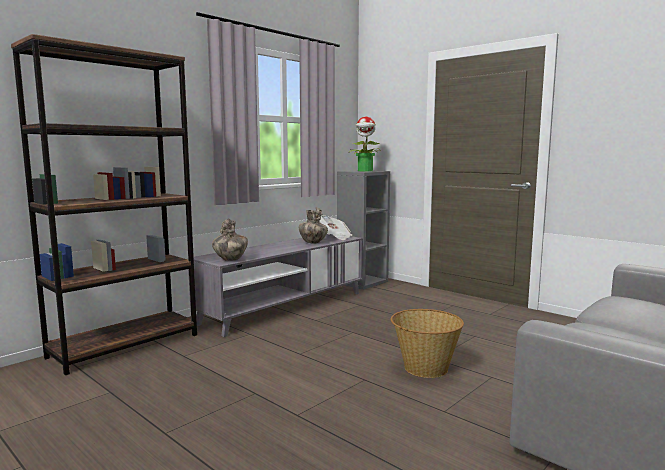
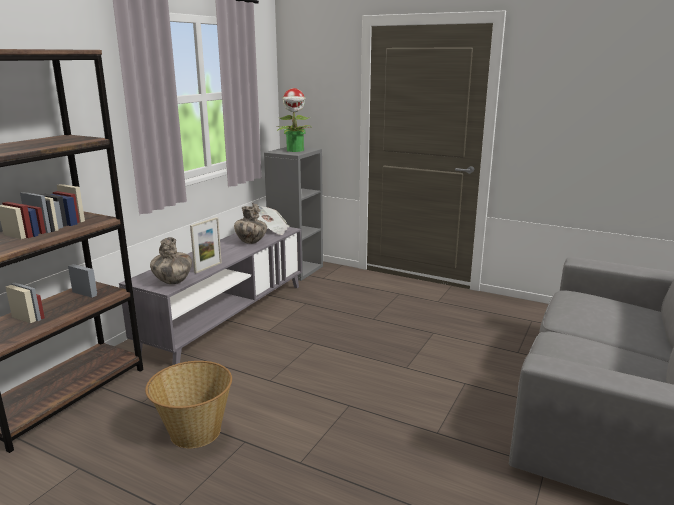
camera: 15 degrees left, 10 degrees up
(265, 254) = (208, 267): none -> picture frame
(425, 368) = (401, 381): basket -> basket (194, 432)

